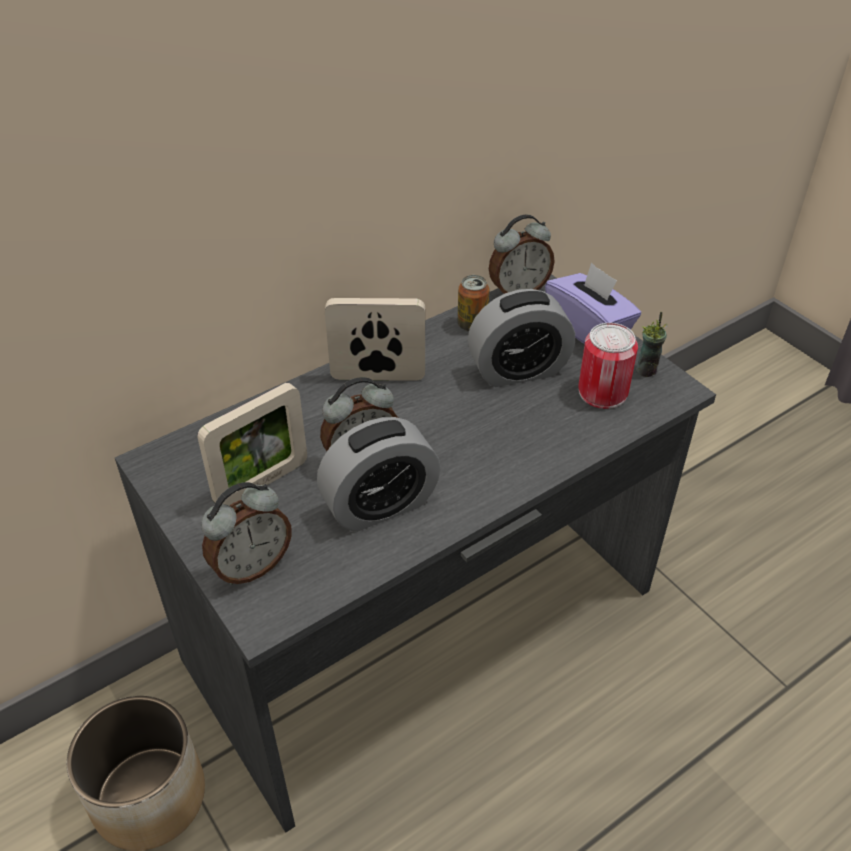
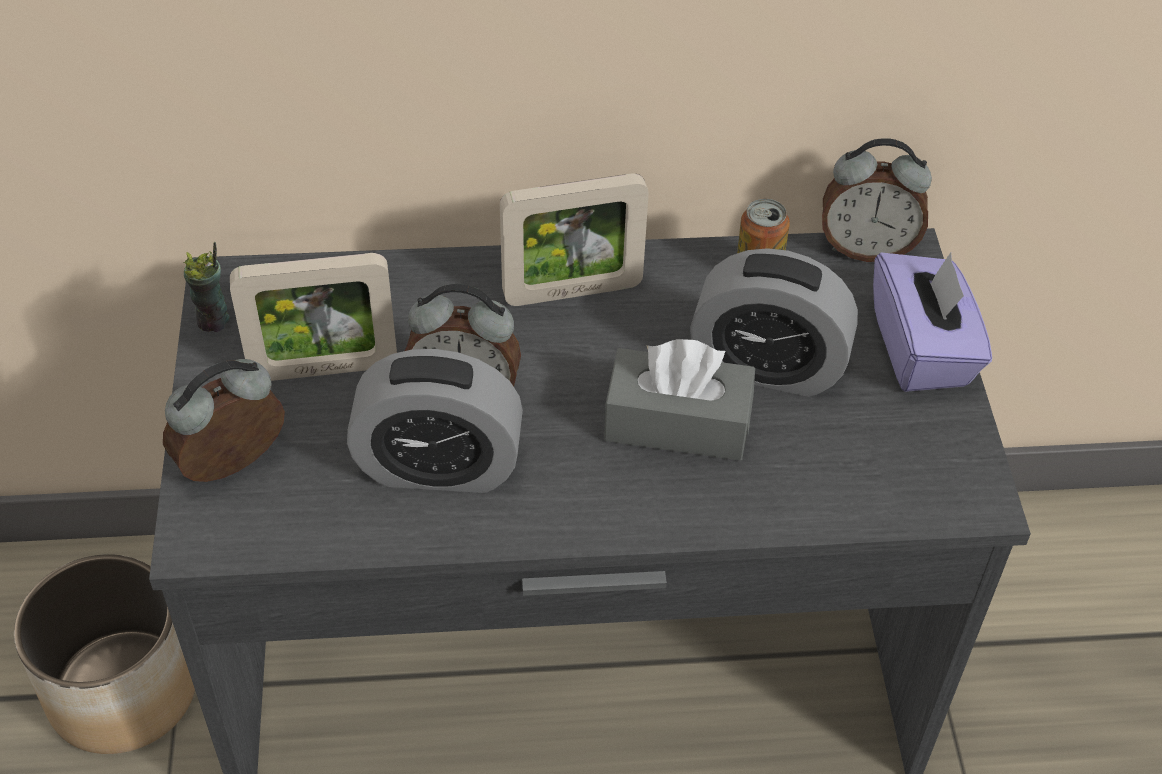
camera: 30 degrees right, 5 degrees up
(251, 566) = (235, 467): alarm clock -> alarm clock turned 150 degrees clockwise
(378, 376) = (572, 291): picture frame -> picture frame turned 135 degrees clockwise
(496, 420) = (677, 423): none -> grey tissue box
(602, 392) = (860, 452): can -> none
(646, 370) = (954, 449): cup -> cup (213, 321)

